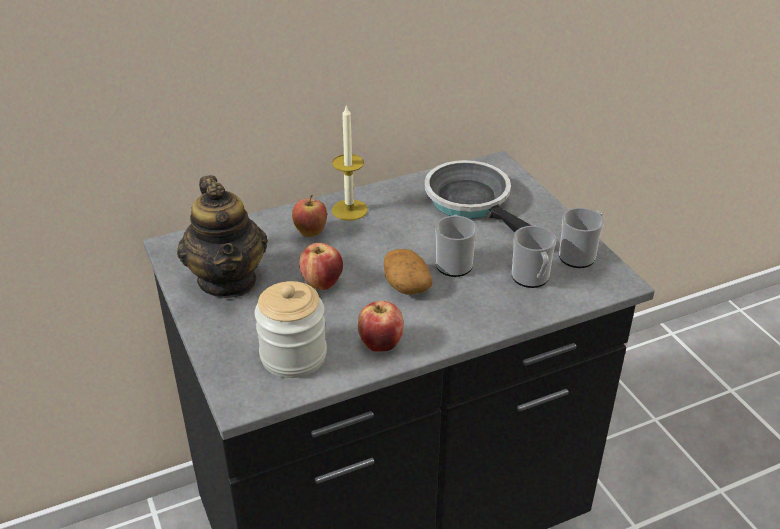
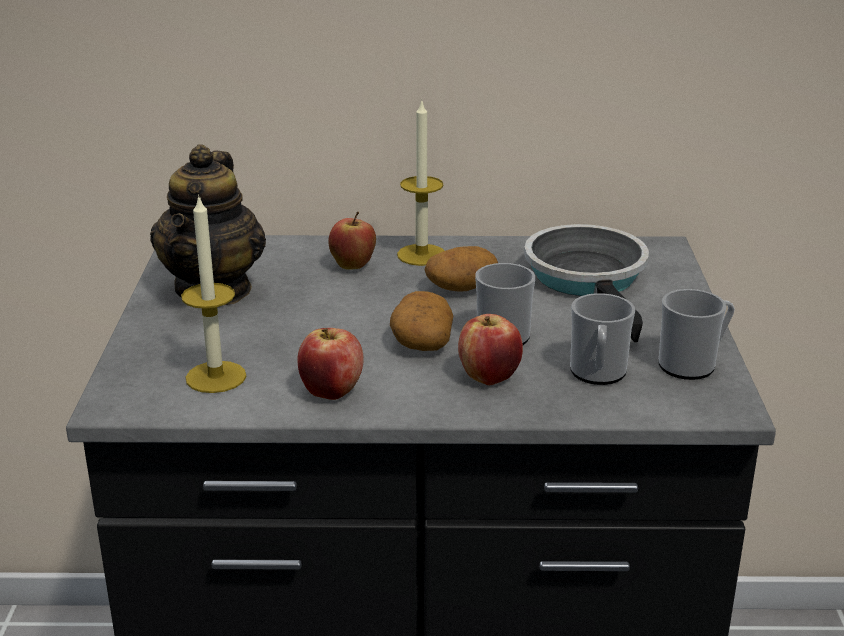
camera: 25 degrees right, 10 degrees down
(293, 356) = (216, 377): jar -> candle
(322, 283) = (319, 316): apple -> apple (489, 377)
(397, 232) = (461, 288): none -> potato

